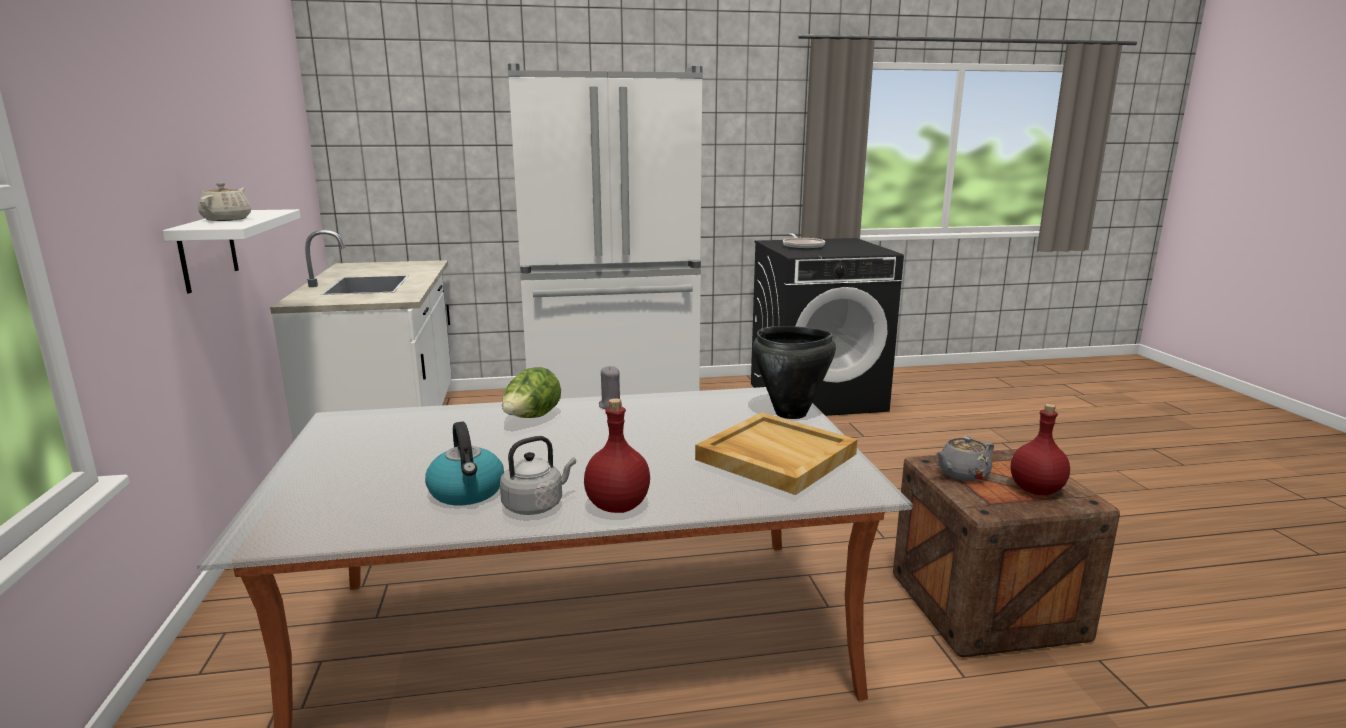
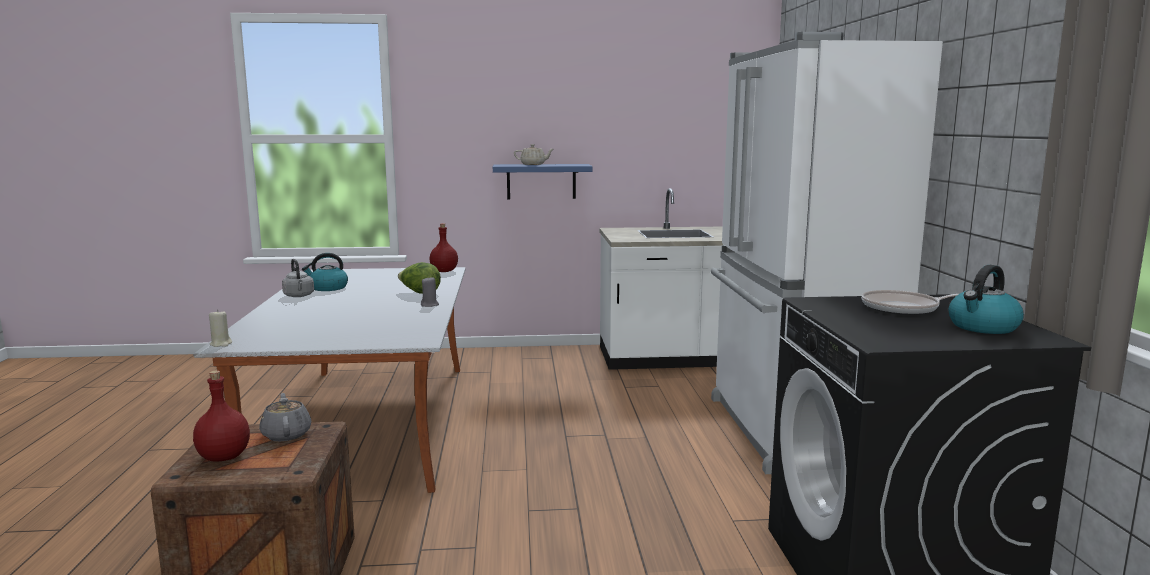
camera: 95 degrees right, 5 degrees down
(208, 250) = (541, 181): white shelf -> blue shelf
(617, 506) = (279, 305): red bottle -> red bottle (444, 271)
(774, 457) = (298, 331): beige tray -> none
(791, 413) = (370, 340): black cooking pot -> none
(835, 242) = (983, 327): none -> kettle
(863, 493) = (221, 344): none -> beige candle

